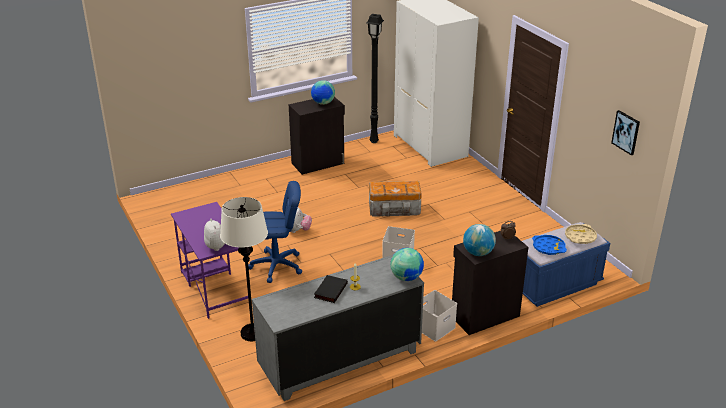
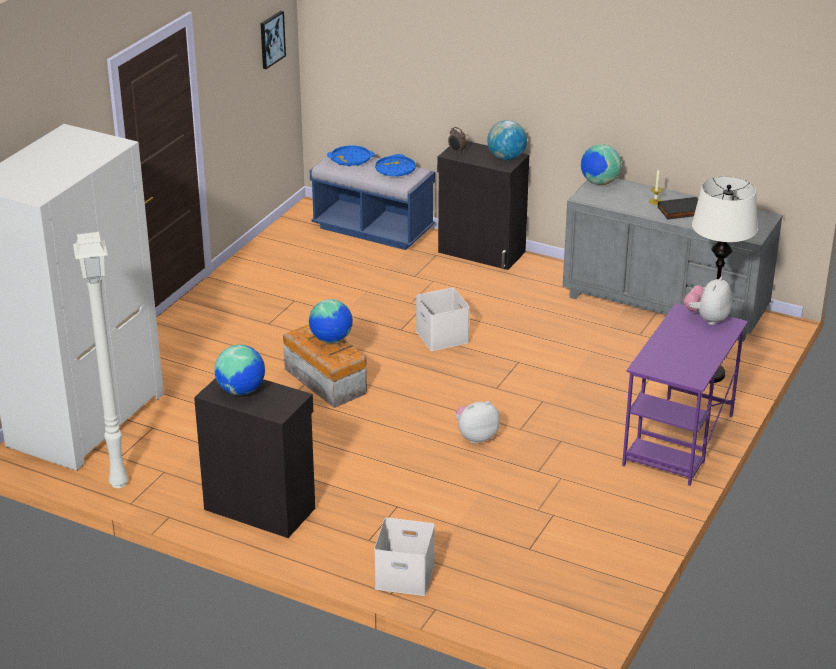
camera: 125 degrees left, 0 degrees up
(276, 266) = (574, 416): blue office chair -> none
(373, 141) = (117, 484): black floor lamp -> white floor lamp
(397, 190) = (331, 339): none -> globe
(434, 326) = (538, 273): white storage box -> white storage box (403, 576)
(580, 237) = (351, 159): beige tray -> blue tray

